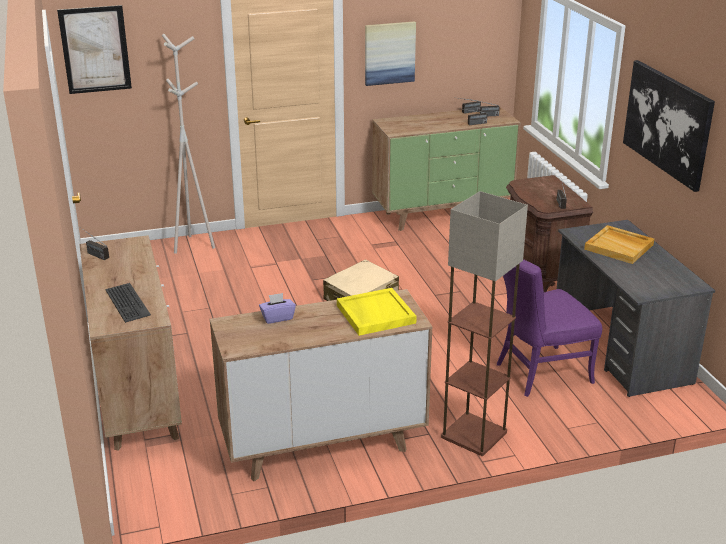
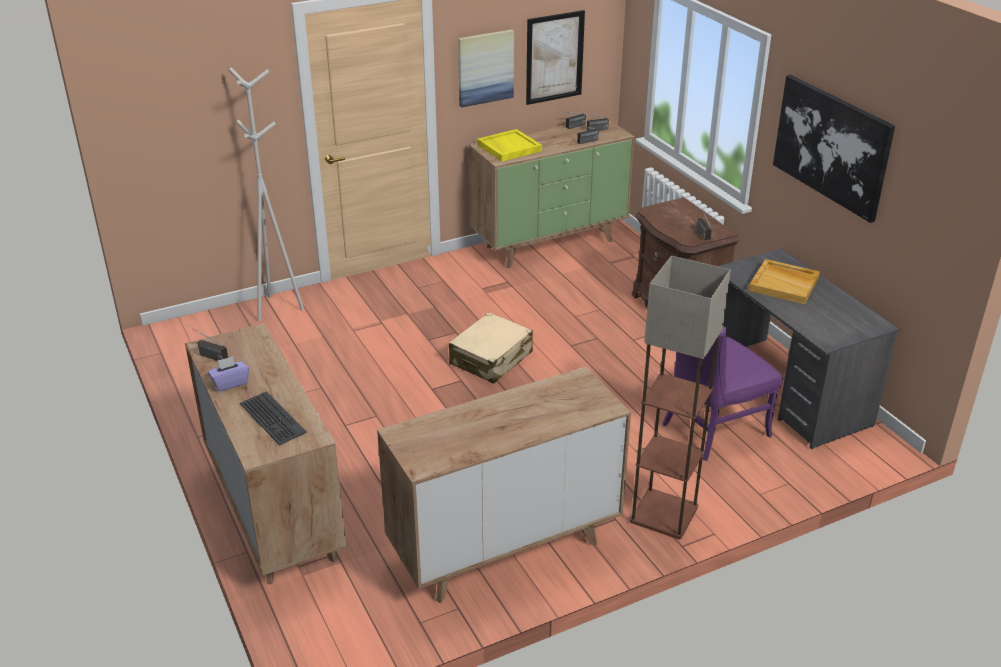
camera: 10 degrees left, 5 degrees up
(95, 49) = (148, 92): picture -> picture (554, 57)
(277, 318) = (455, 419): purple tissue box -> purple tissue box (230, 383)
(375, 314) = (562, 403): yellow tray -> yellow tray (508, 147)

